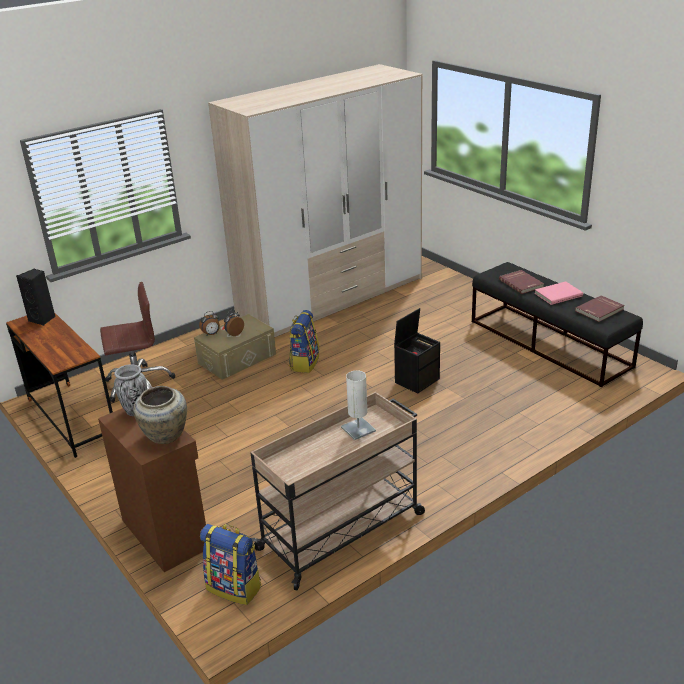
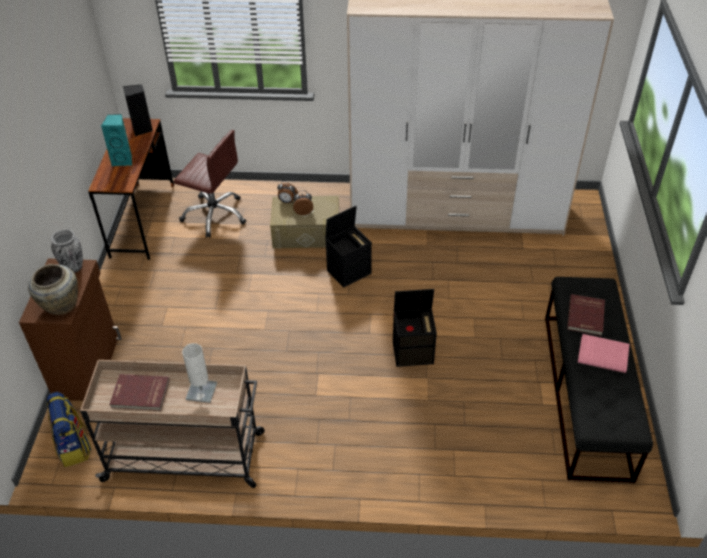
camera: 40 degrees right, 15 degrees up
(57, 343) = (123, 160): none -> turquoise speaker
(304, 363) = (349, 271): backpack -> black storage box
(600, 310) = (617, 403): red book -> red book (140, 394)

